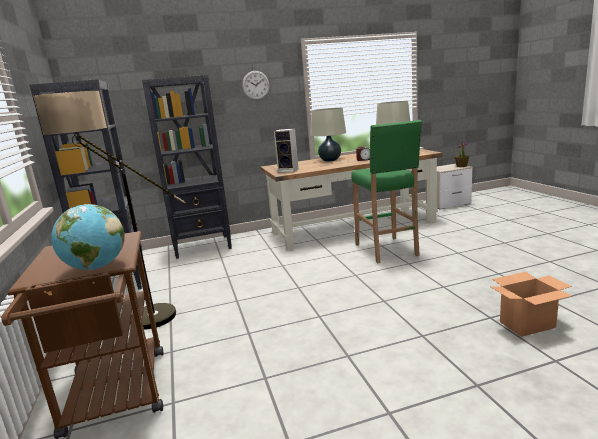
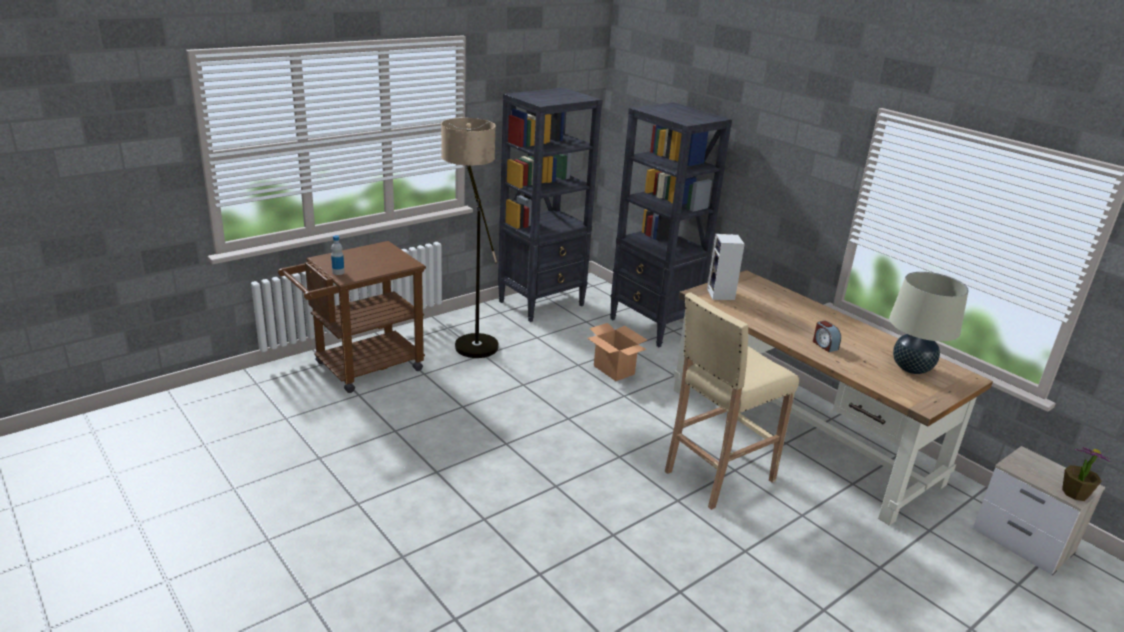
camera: 65 degrees right, 10 degrees up
(96, 267) = (338, 272): globe -> bottle
(256, 85) = (792, 155): wall clock -> none
(330, 160) = (808, 317): beige table lamp -> none
(387, 250) = (717, 476): green stool -> beige stool
(527, 324) = (530, 605): cardboard box -> cardboard box (614, 370)

